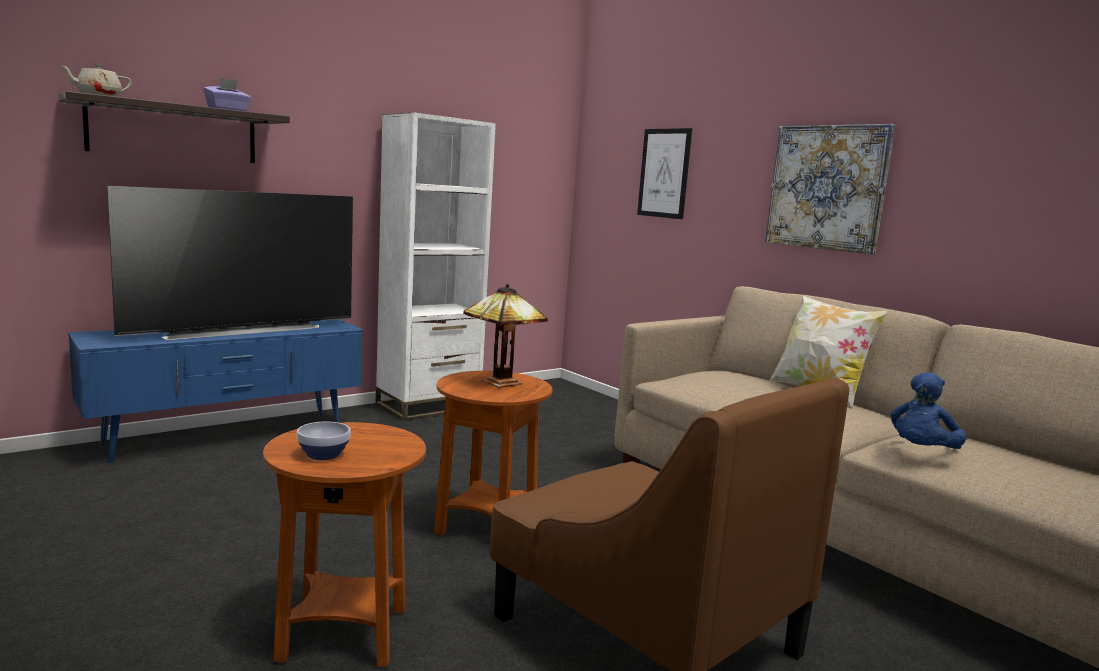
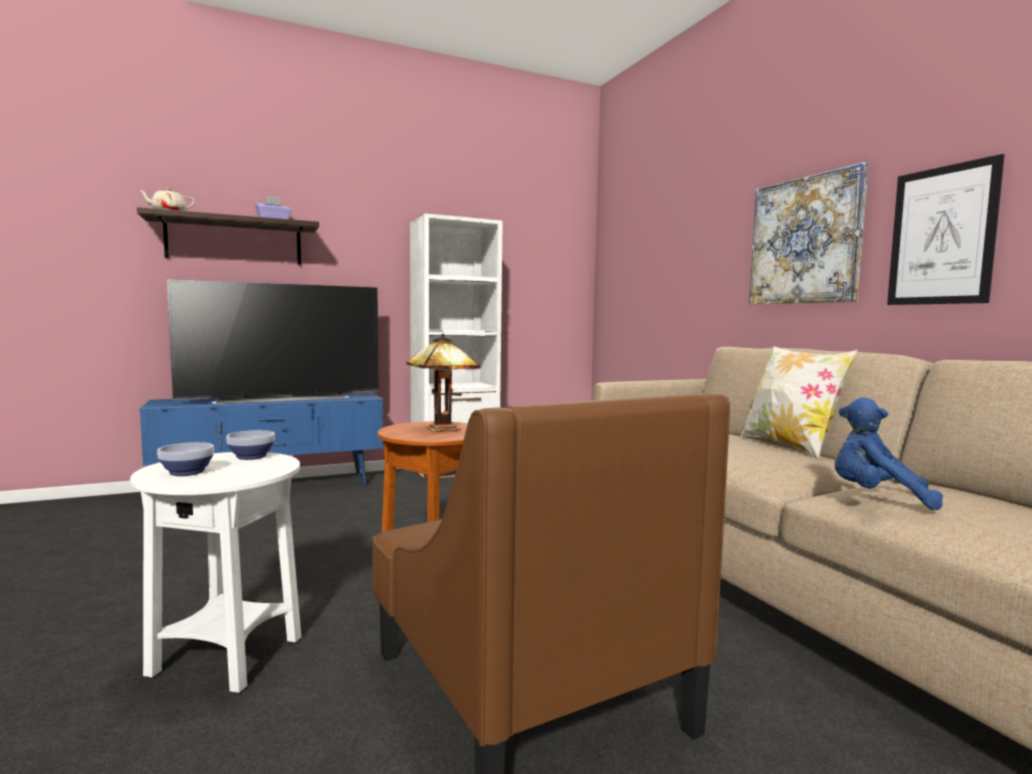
camera: 15 degrees right, 5 degrees down
(344, 634) = (227, 657): brown side table -> white side table
(357, 430) = (251, 456): none -> bowl
(664, 173) = (662, 254): picture -> picture (941, 236)
(921, 452) = (876, 498): blue plush toy -> blue plush toy turned 60 degrees clockwise

